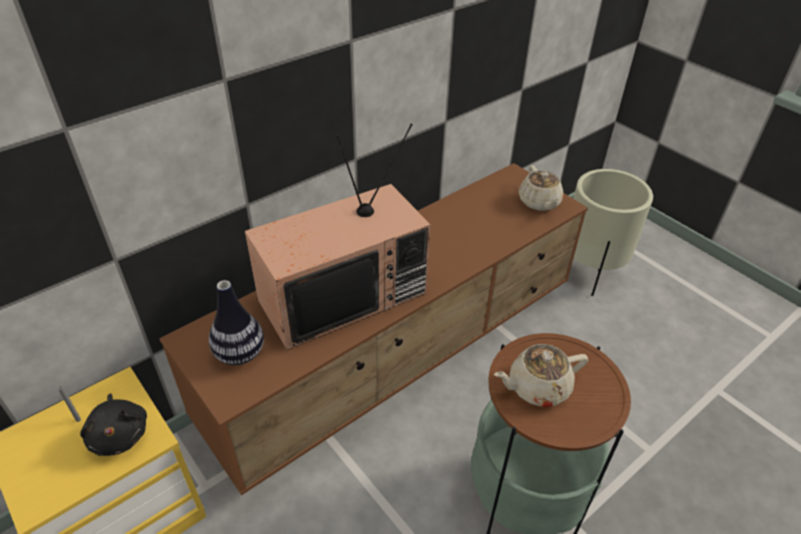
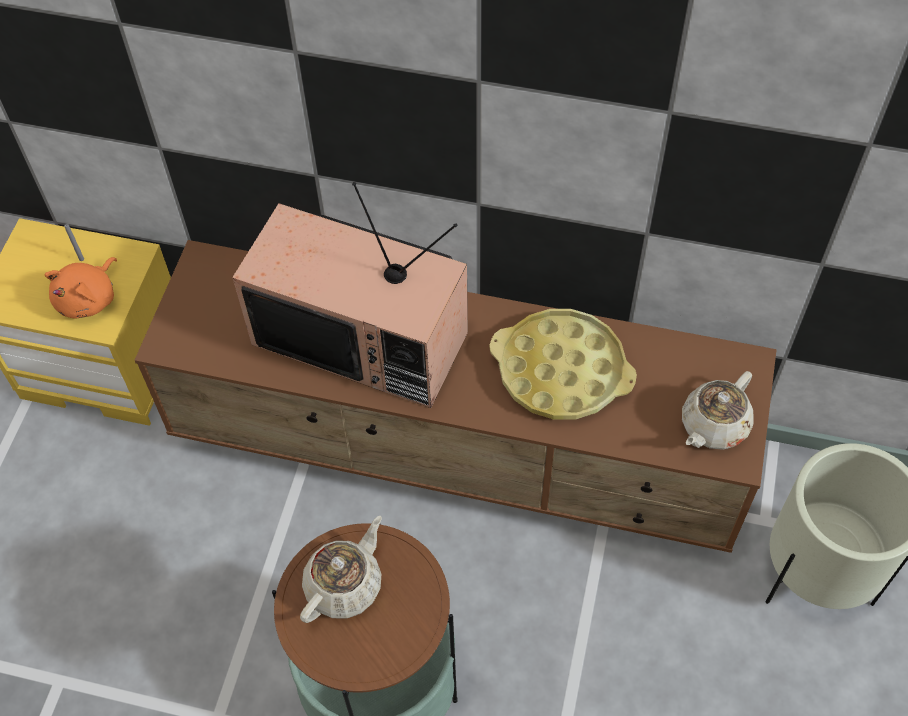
camera: 55 degrees right, 15 degrees up
(120, 434) = (89, 299): black plush toy -> orange plush toy
(240, 353) = (219, 313): vase -> none
(454, 232) = (561, 371): none -> yellow tray
(537, 387) = (345, 585): beige teapot -> beige teapot turned 90 degrees clockwise

